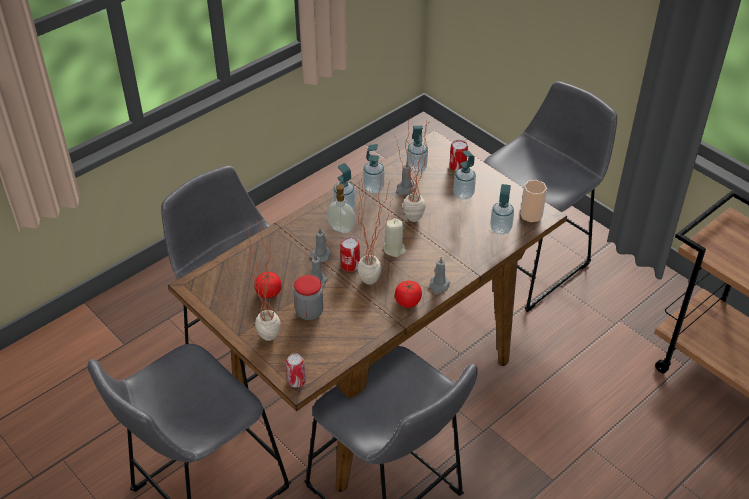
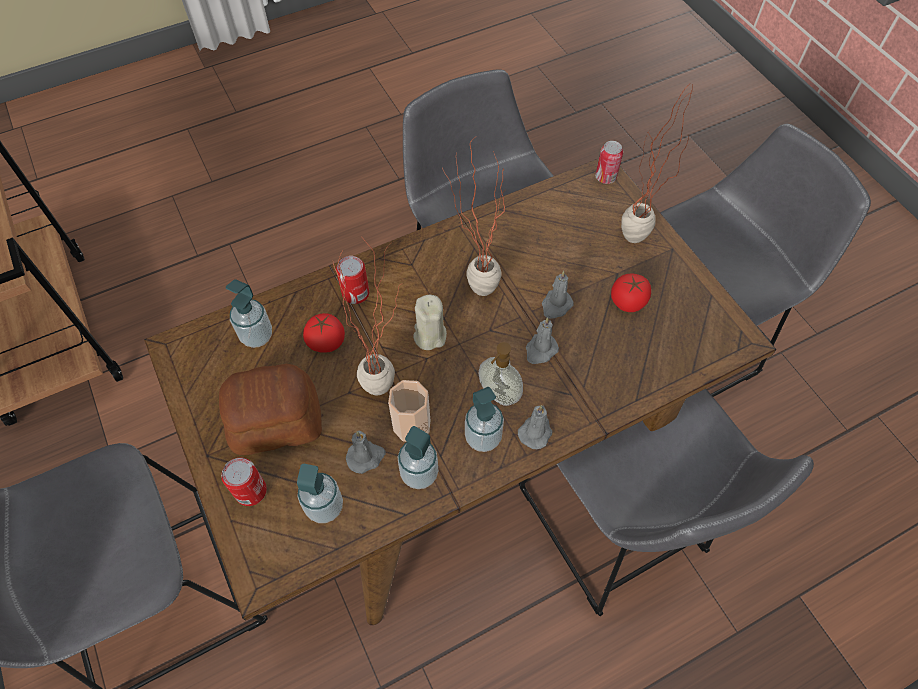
camera: 165 degrees left, 15 degrees up
(309, 312) = (575, 260): jar -> none
(350, 265) = (502, 321): can -> can (355, 293)
(408, 301) = (441, 248): tomato -> tomato (326, 342)
(439, 286) = (391, 262): grey candle -> grey candle (536, 432)
(463, 194) = (275, 420): soap dispenser -> bread
(531, 215) = (195, 351): cup -> cup (412, 425)

